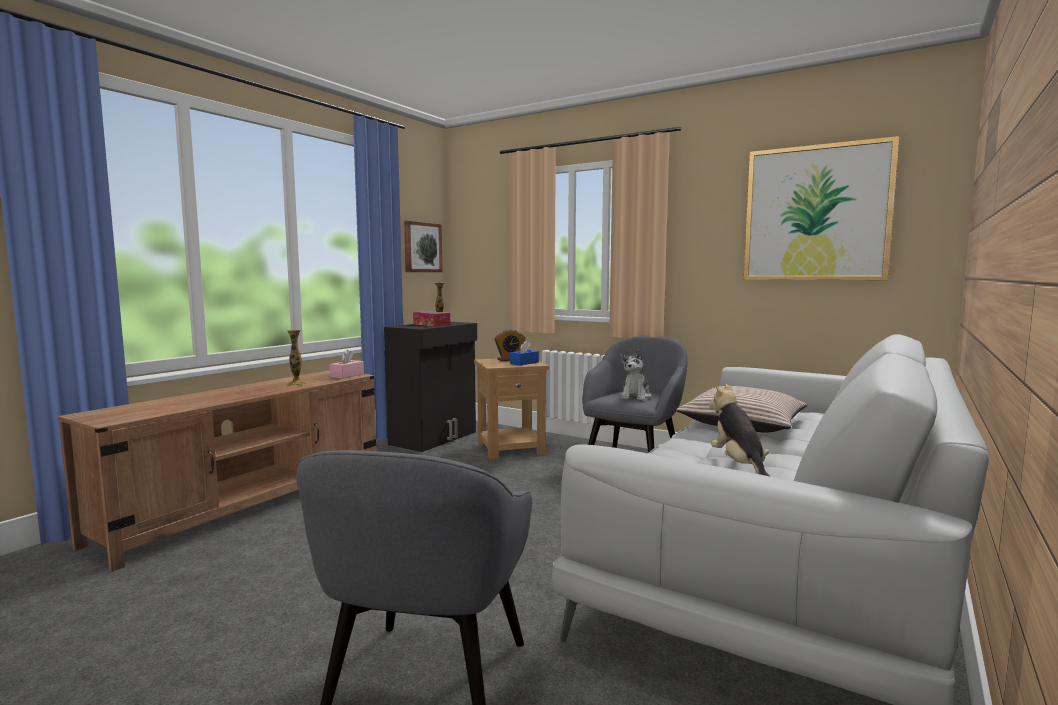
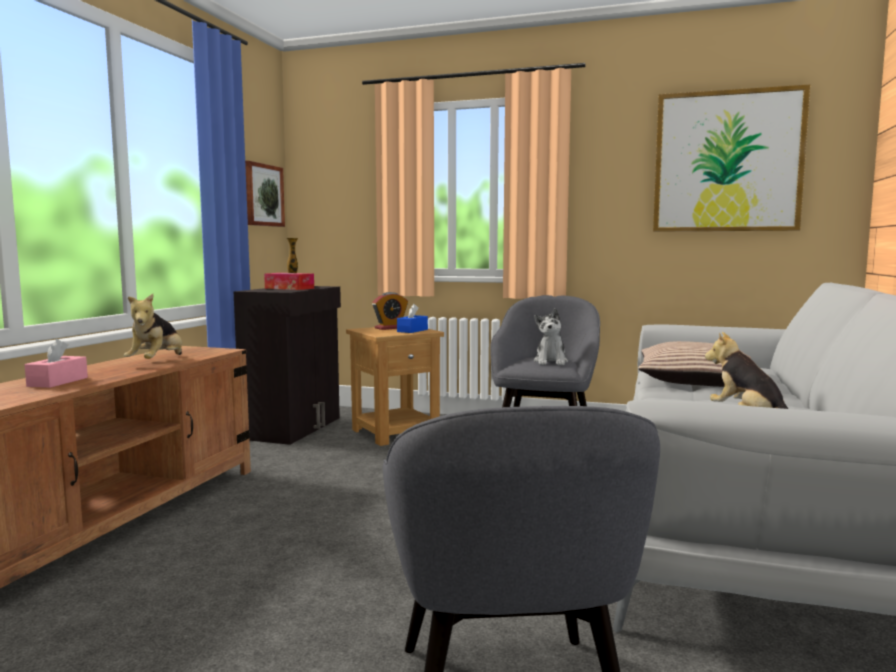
camera: 15 degrees left, 0 degrees up
(296, 384) = (157, 362): vase -> plush toy
(347, 375) = (212, 351): pink tissue box -> pink tissue box (58, 382)

